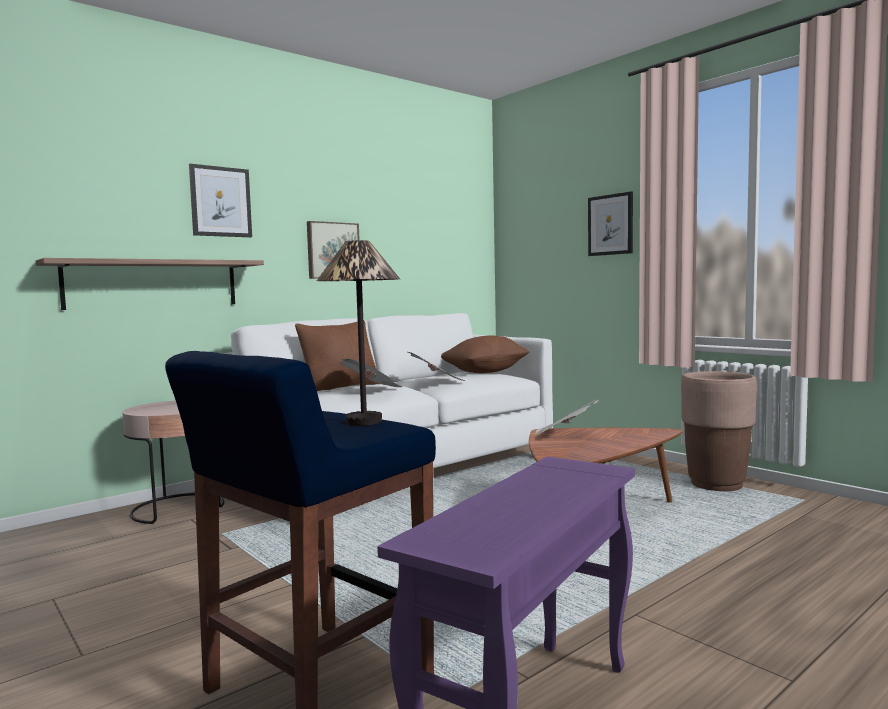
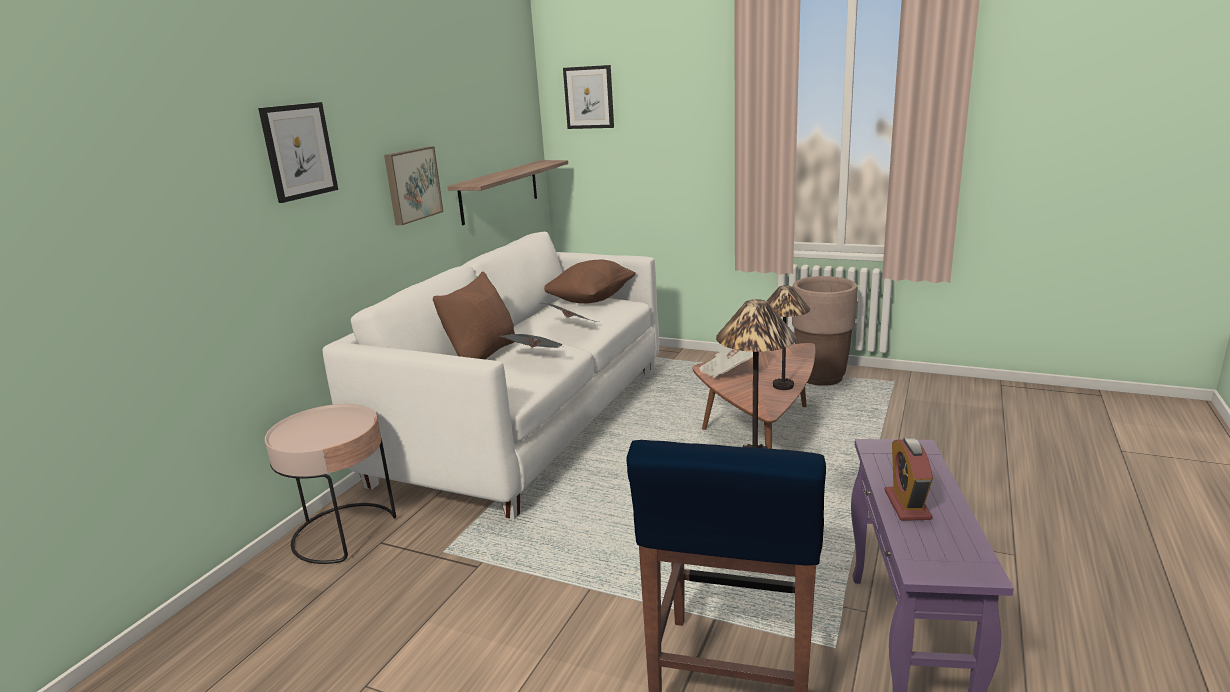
camera: 25 degrees left, 15 degrees up
(153, 284) = (249, 277): shelf -> shelf (499, 191)
(504, 500) = (907, 505): none -> alarm clock
(599, 450) = (782, 386): none -> table lamp
(610, 225) = (694, 127): picture -> picture (589, 97)

